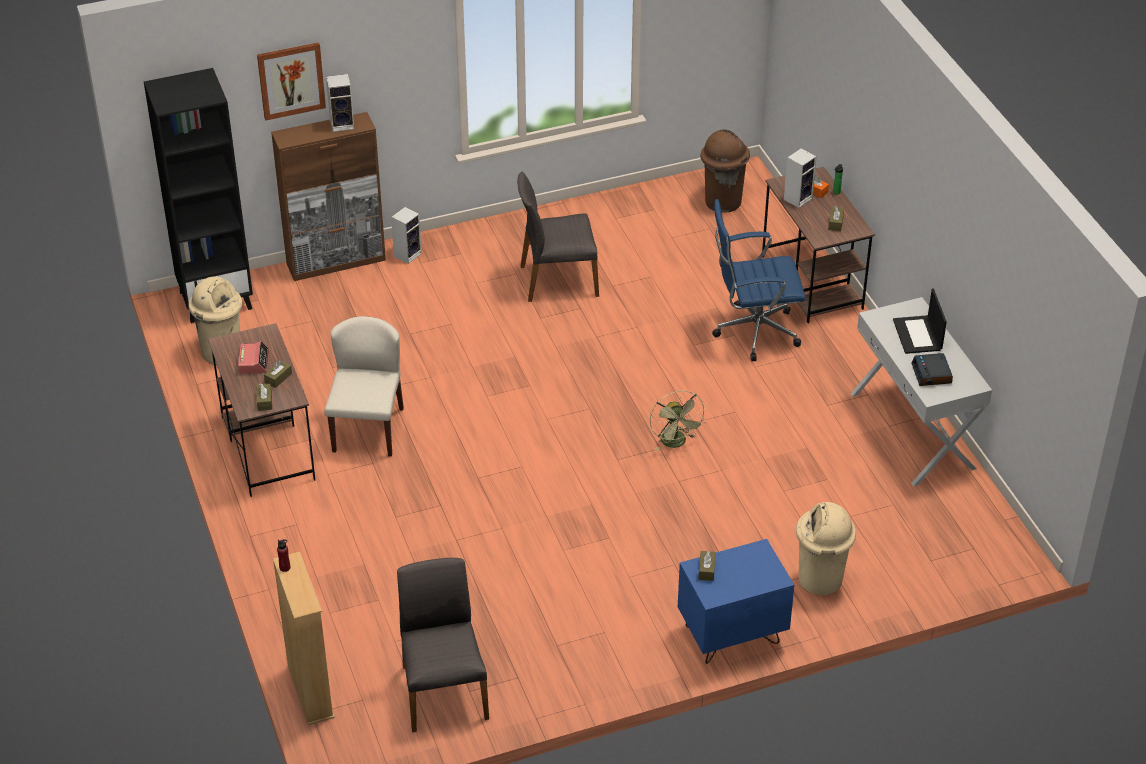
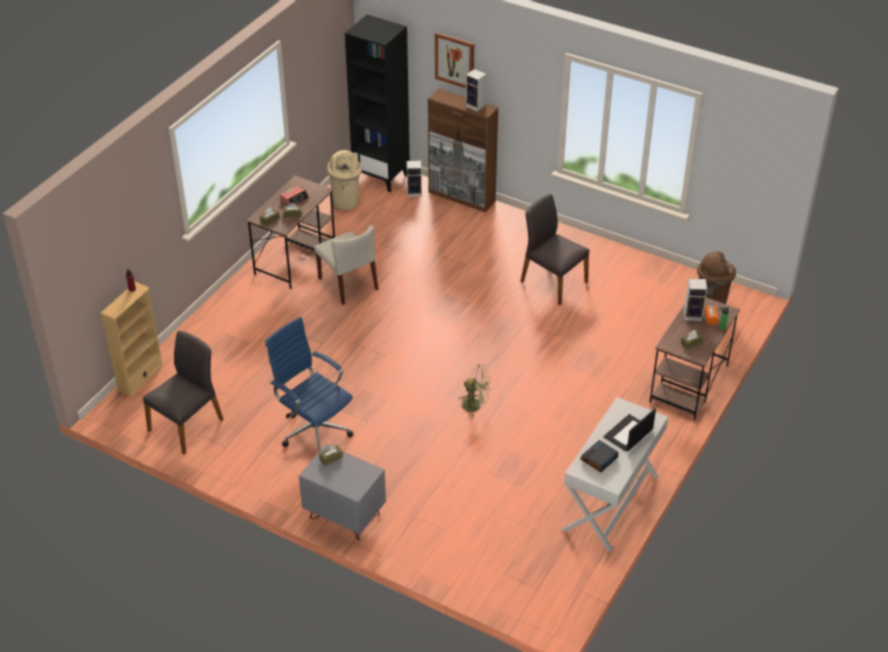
camera: 50 degrees right, 0 degrees up
(367, 429) = (348, 284): beige chair -> beige chair turned 90 degrees clockwise
(408, 254) = (501, 217): speaker -> speaker (415, 192)
(676, 443) = (475, 405): green fan -> green fan turned 105 degrees counterclockwise
(731, 636) = (344, 517): blue nightstand -> grey nightstand
(752, 332) = (610, 383): blue office chair -> blue office chair (313, 431)
(820, 580) = (431, 531): beige trash can -> none

